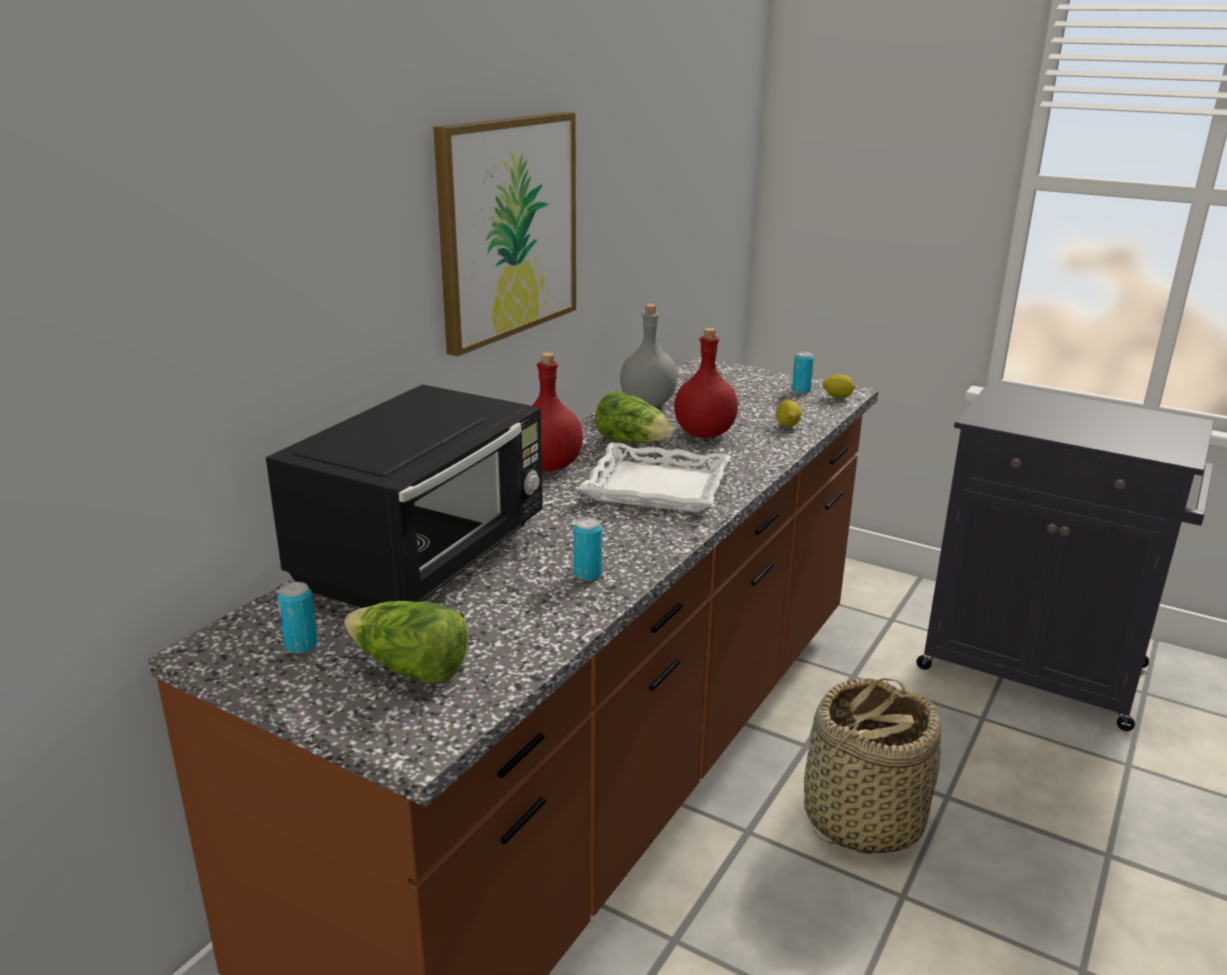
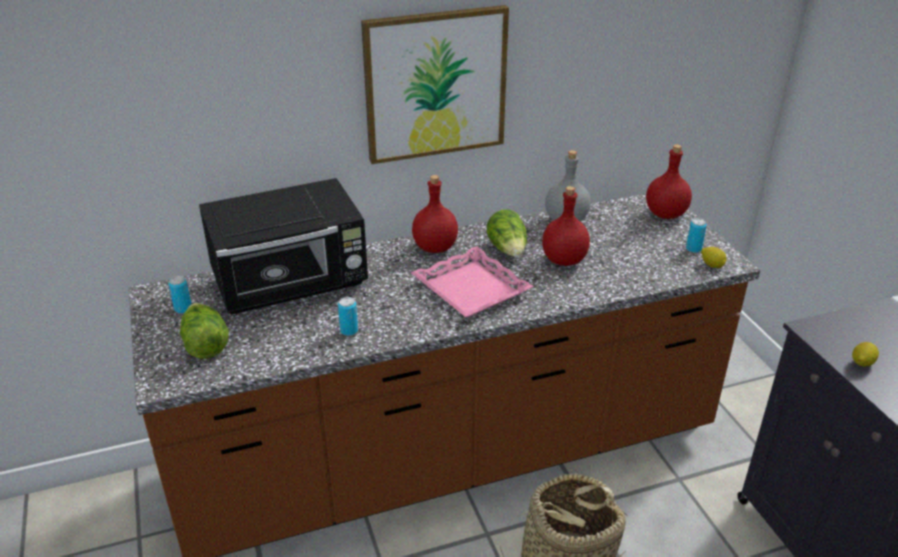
camera: 40 degrees right, 10 degrees up
(657, 487) = (472, 289): white tray -> pink tray
(731, 373) = (666, 214): none -> red bottle
(787, 425) = (631, 275): lemon -> lemon (861, 363)

